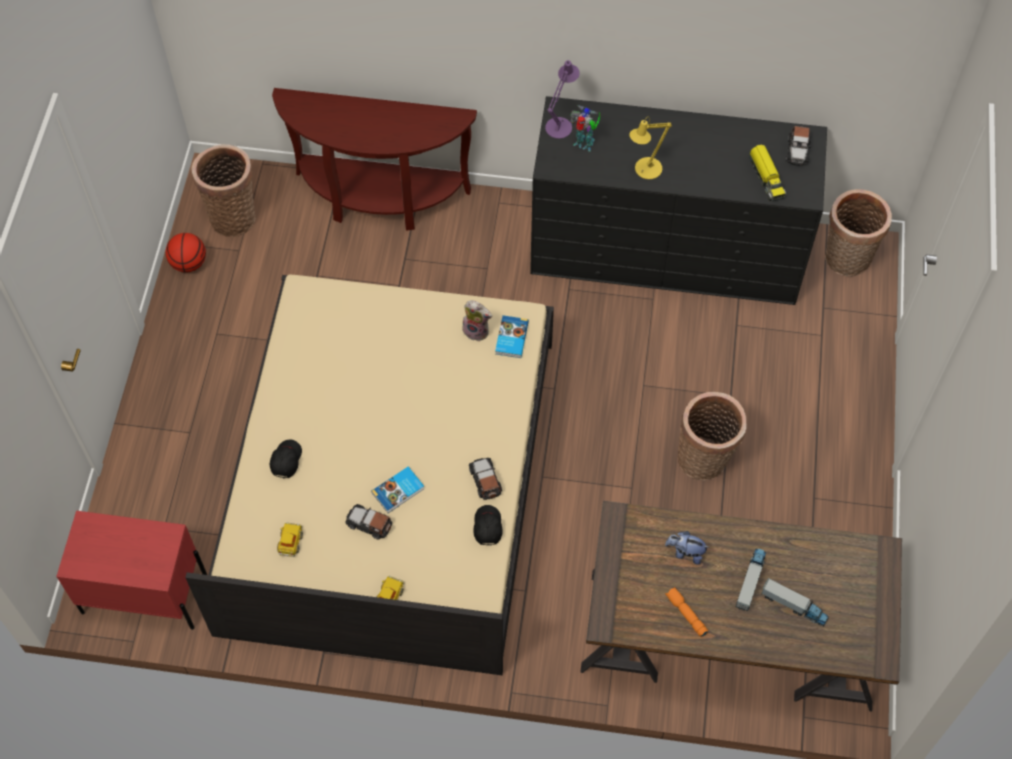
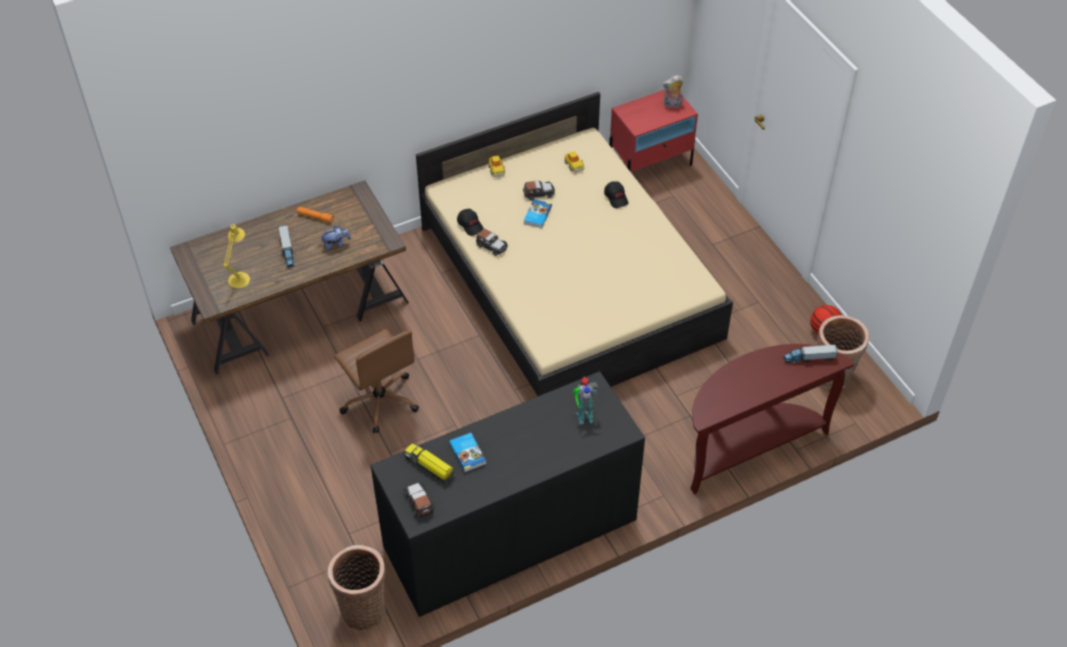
camera: 145 degrees right, 10 degrees down
(477, 330) = (571, 323): plush toy -> plush toy (672, 105)
(510, 338) = (545, 330): book -> book (468, 453)
(560, 124) = (614, 420): purple table lamp -> none
(645, 170) = (524, 421): yellow table lamp -> yellow table lamp (240, 277)
(705, 460) = (380, 400): basket -> brown office chair
(794, 606) = (253, 251): toy truck -> toy truck (809, 358)

